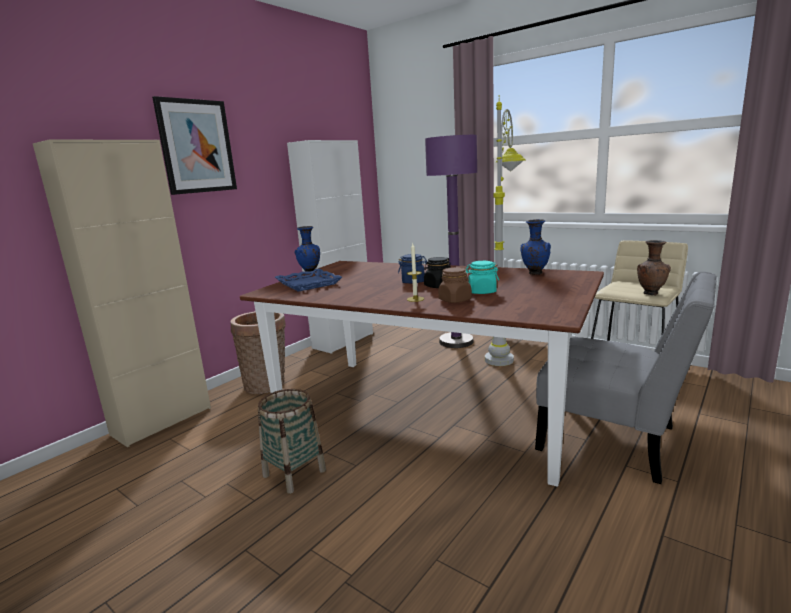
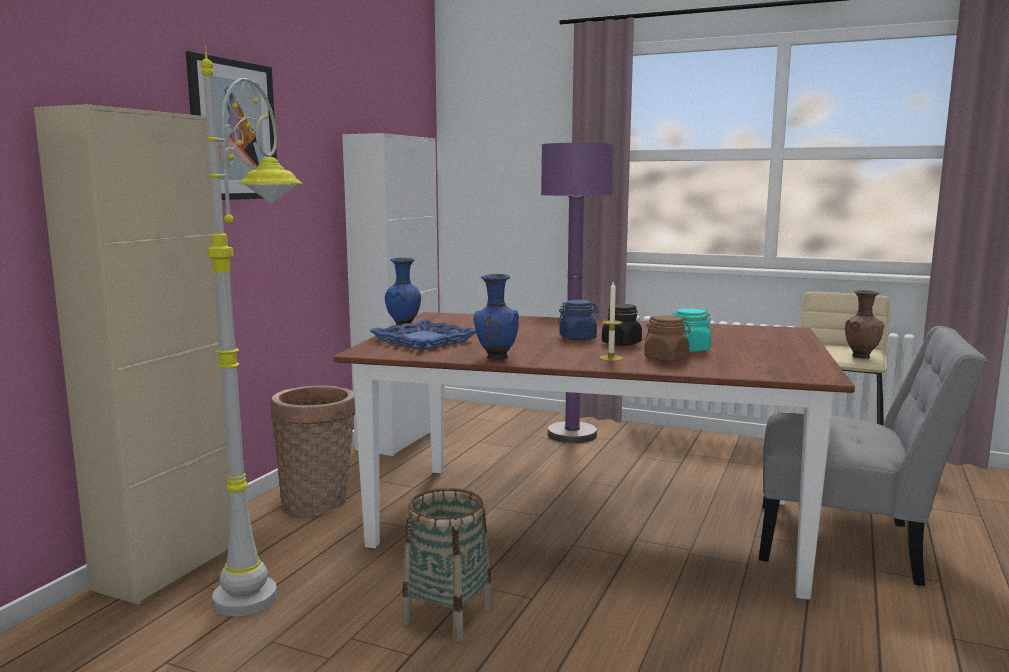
camera: 15 degrees left, 5 degrees down
(504, 351) = (647, 445): grey floor lamp -> grey floor lamp (271, 573)
(534, 274) = (729, 330): blue vase -> blue vase (496, 358)

